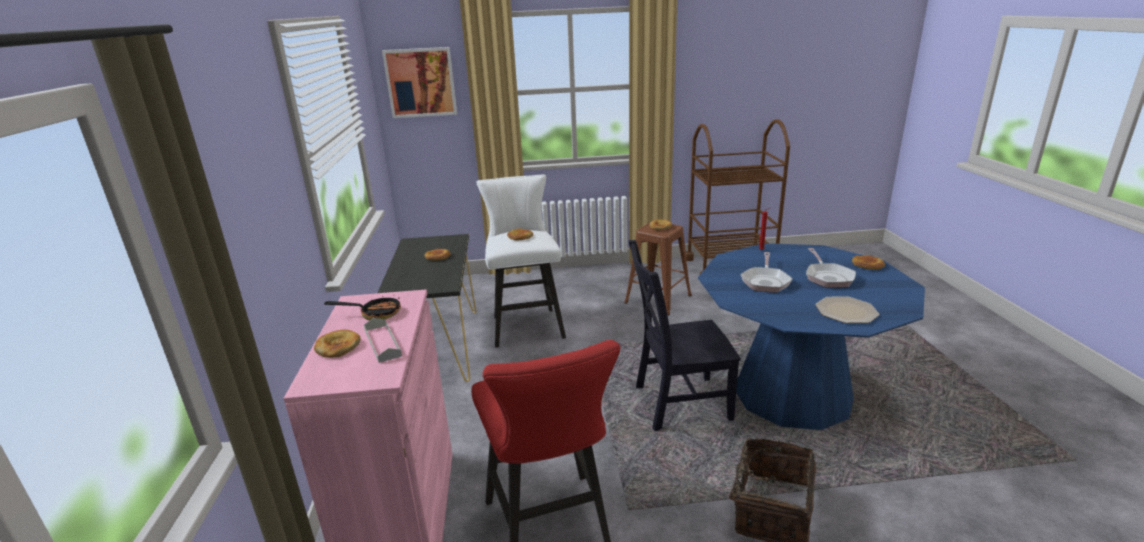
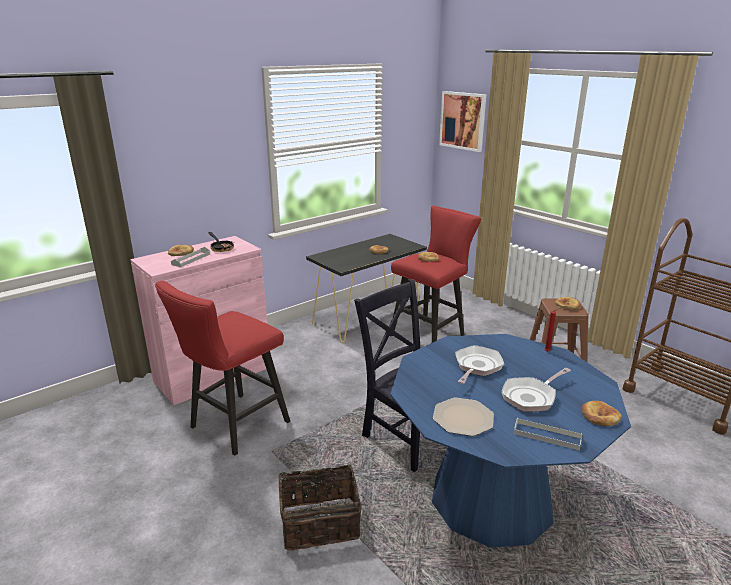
camera: 55 degrees right, 0 degrees up
(526, 324) = (431, 335): white stool -> red stool
(765, 281) = (477, 366): frying pan -> frying pan turned 135 degrees clockwise
(887, 289) = (547, 436): none -> grey tray

